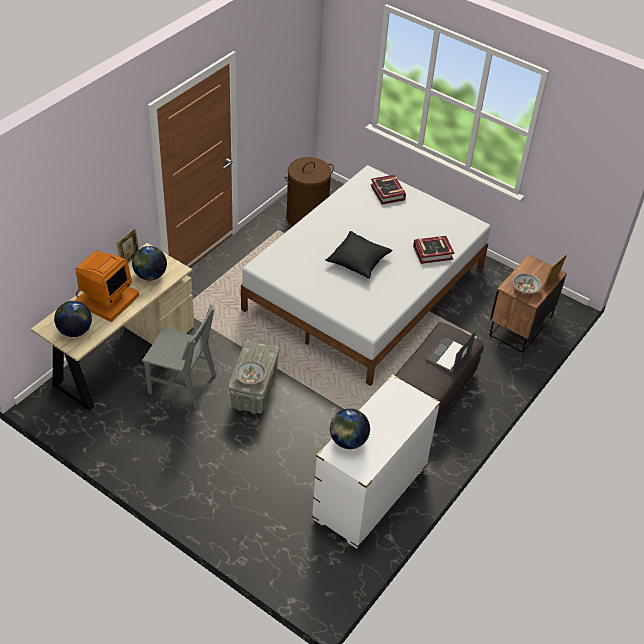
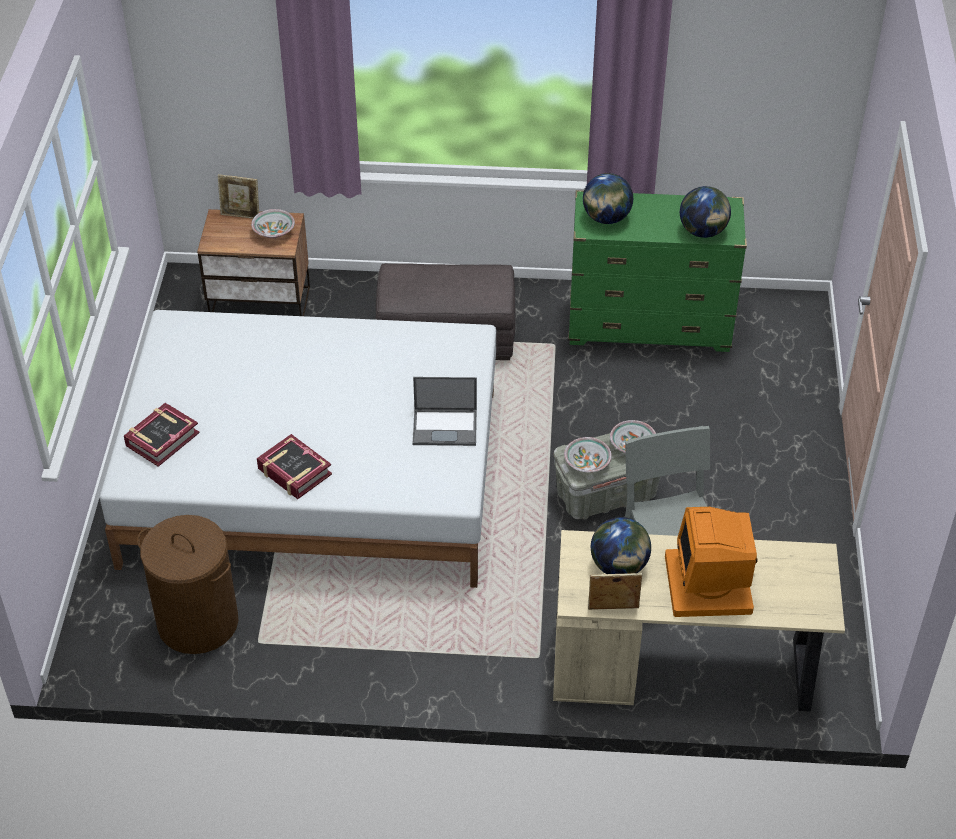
camera: 120 degrees left, 0 degrees up
(75, 331) = (797, 578): globe -> globe (606, 218)
(106, 299) = (710, 584): monitor -> monitor turned 90 degrees counterclockwise
(256, 352) = (587, 463): none -> bowl
(358, 261) = (354, 401): black pillow -> none
(370, 493) = (649, 325): white dresser -> green dresser
(432, 252) = (269, 339): book -> book (294, 472)
(448, 355) = (435, 278): laptop -> laptop (446, 427)

